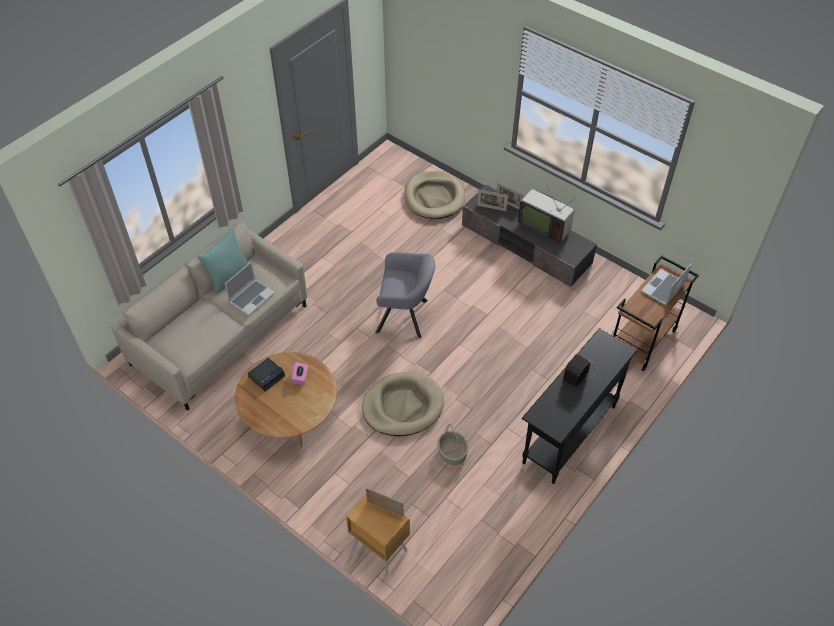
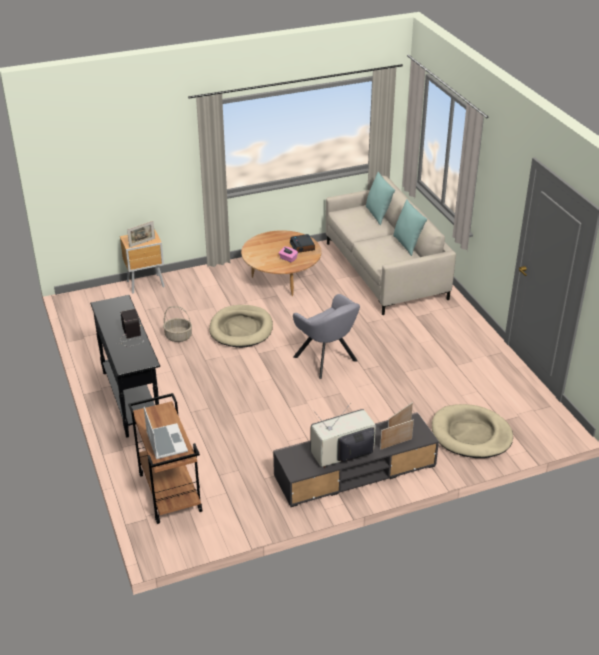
camera: 120 degrees right, 15 degrees down
(174, 323) = (378, 215): none -> turquoise pillow
(252, 297) = (376, 248): laptop -> none
(405, 317) = (327, 360): grey armchair -> grey armchair turned 75 degrees counterclockwise

